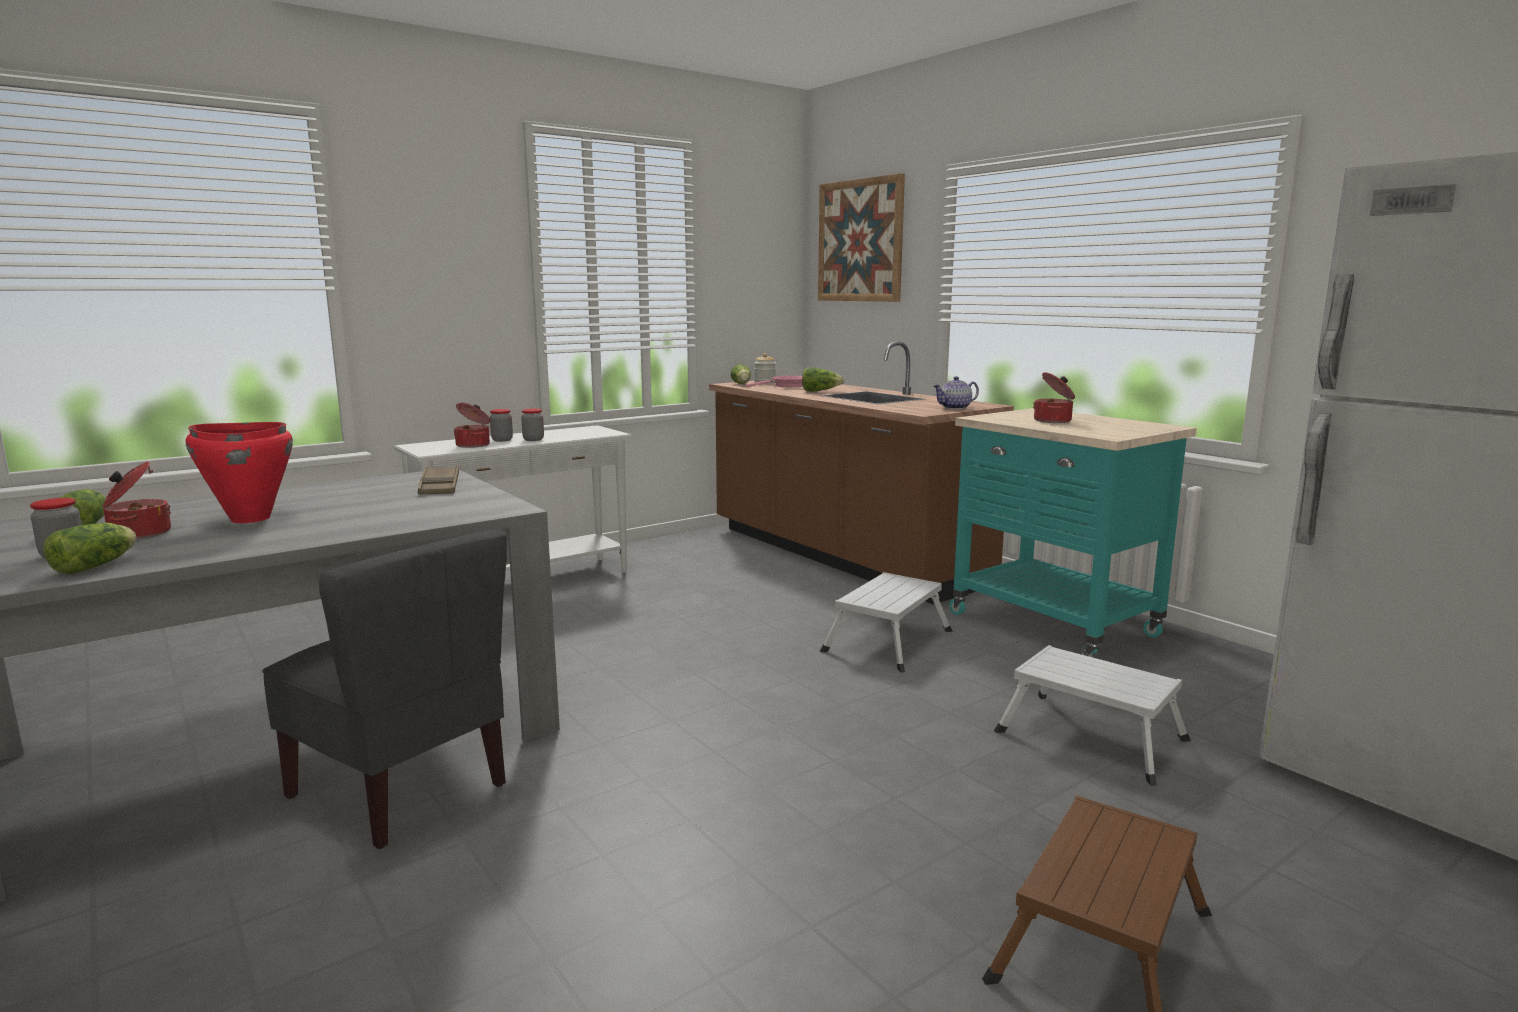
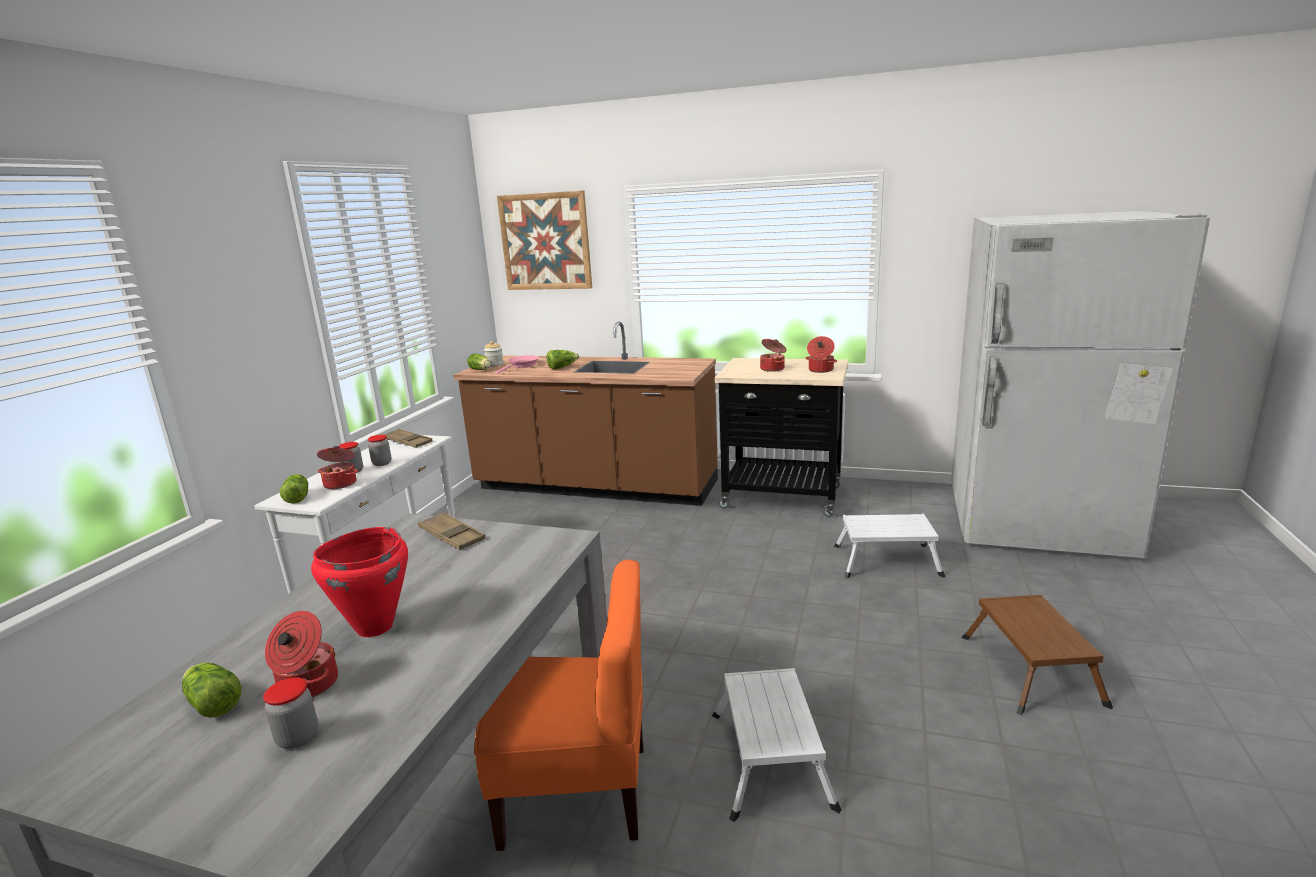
camera: 35 degrees left, 5 degrees up
(98, 565) = (374, 729): lettuce -> lettuce (298, 497)
(401, 789) = (577, 793): grey chair -> orange chair
(588, 431) = (408, 442): none -> brown tray
(888, 640) = (713, 541): white step ladder -> white step ladder (770, 758)
(955, 408) = (690, 367): teapot -> none
(1054, 625) = (782, 497): turquoise cart -> black cart
(1116, 430) = (820, 370): none -> cooking pot

